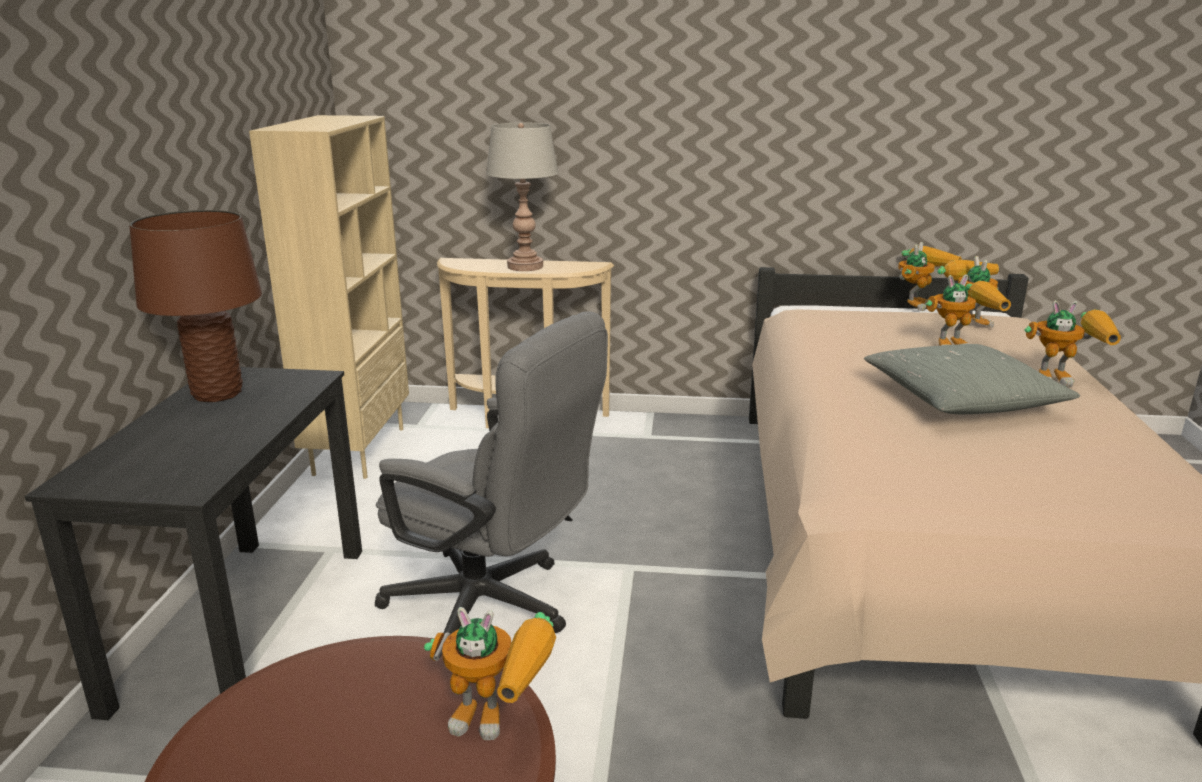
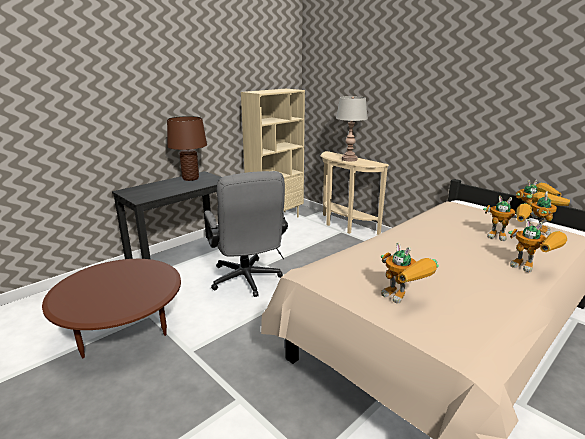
camera: 40 degrees right, 0 degrees up
(501, 720) = (154, 295): toy robot -> toy robot (404, 299)
(961, 399) = (446, 257): grey pillow -> none

